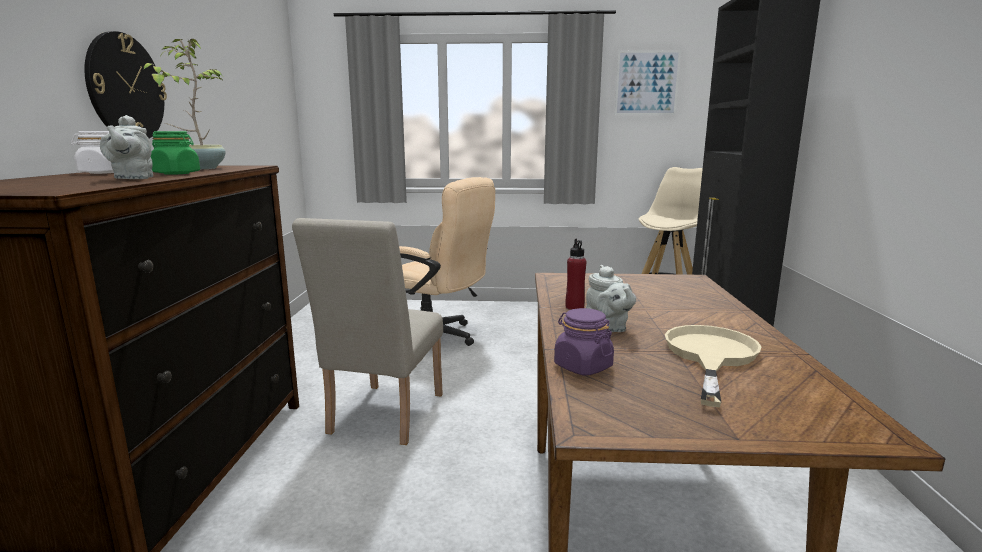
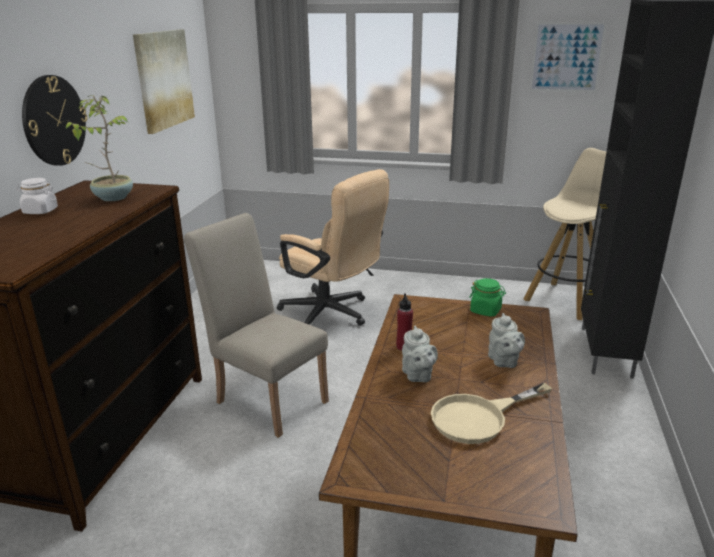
camera: 10 degrees right, 10 degrees up
(133, 178) = (61, 233): grey teapot -> grey teapot (503, 362)
(177, 173) = (94, 217): green jar -> green jar (486, 311)
(251, 92) = (164, 79): none -> picture
(382, 417) = (267, 398): beige chair -> beige chair turned 105 degrees clockwise
(582, 366) = (374, 419): purple jar -> none
(710, 356) = (479, 417): beige frying pan -> beige frying pan turned 150 degrees counterclockwise

